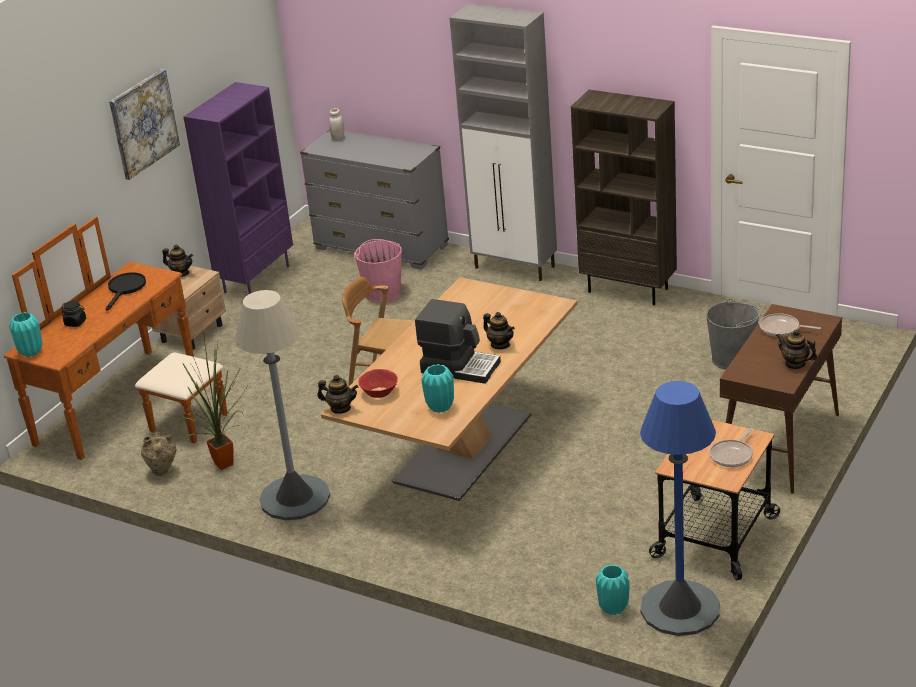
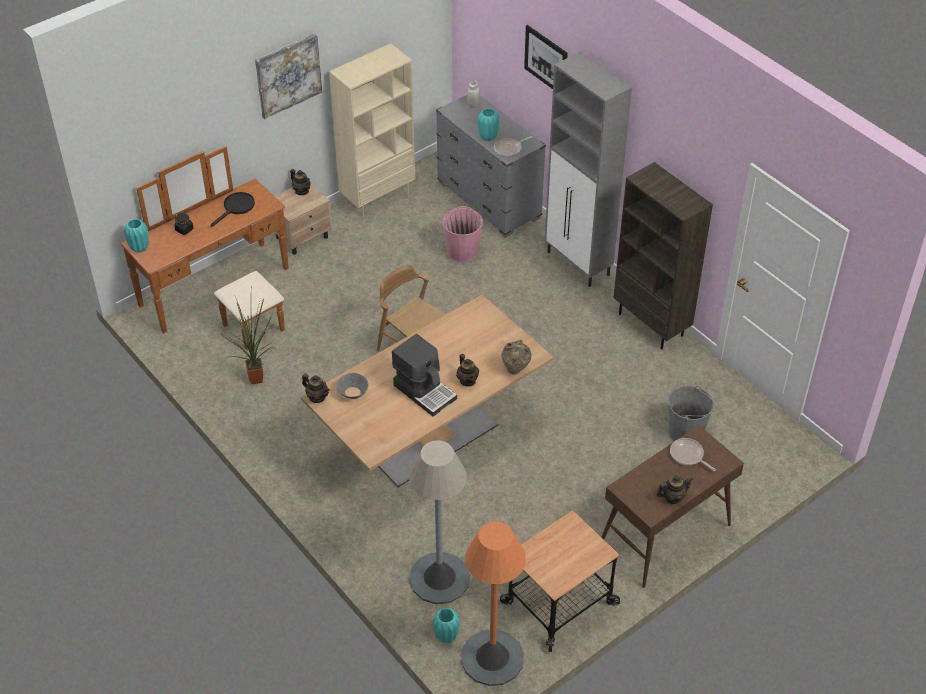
camera: 20 degrees right, 15 degrees up
(163, 472) = (211, 369): beige vase -> beige vase (515, 371)
(256, 279) = (378, 198): purple bookcase -> beige bookcase
(295, 498) = (287, 434): grey floor lamp -> grey floor lamp (439, 578)
(379, 393) = (353, 393): red bowl -> grey bowl
(422, 40) = (546, 60): none -> picture
(440, 407) = (387, 427): turquoise vase -> turquoise vase (488, 137)
(680, 609) = (492, 658): blue floor lamp -> orange floor lamp
(732, 455) = (574, 562): frying pan -> frying pan (509, 149)
(795, 364) = (673, 497): teapot -> teapot turned 105 degrees clockwise

